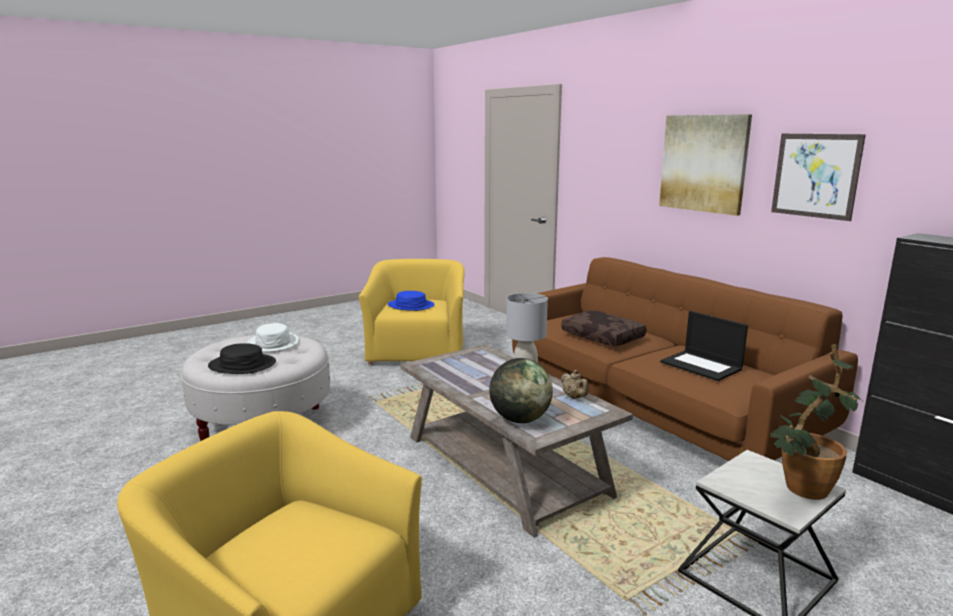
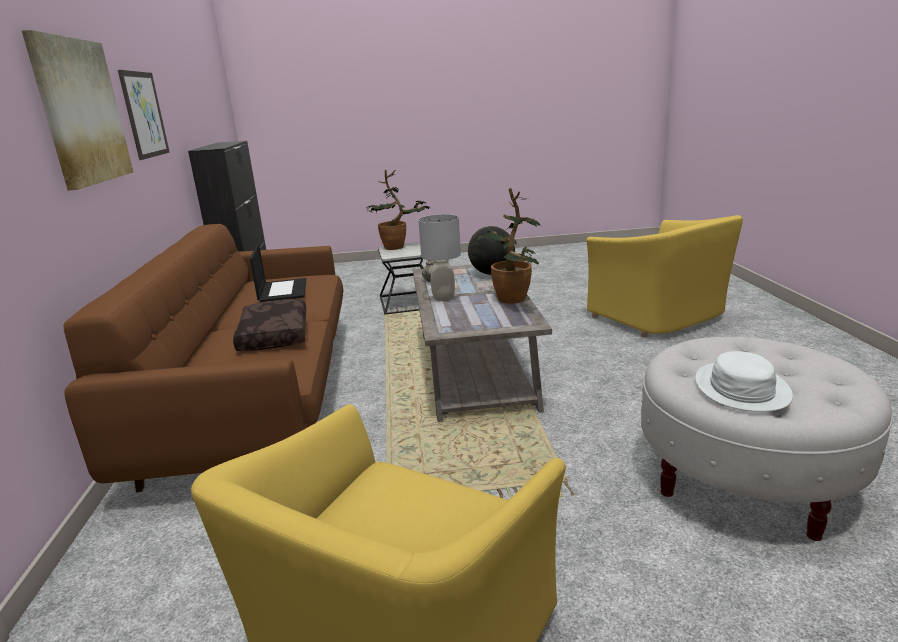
camera: 150 degrees left, 5 degrees up
(242, 365) = (764, 351): black hat -> none
(411, 306) = (413, 521): blue hat -> none
(454, 383) = (512, 301): none -> potted plant

